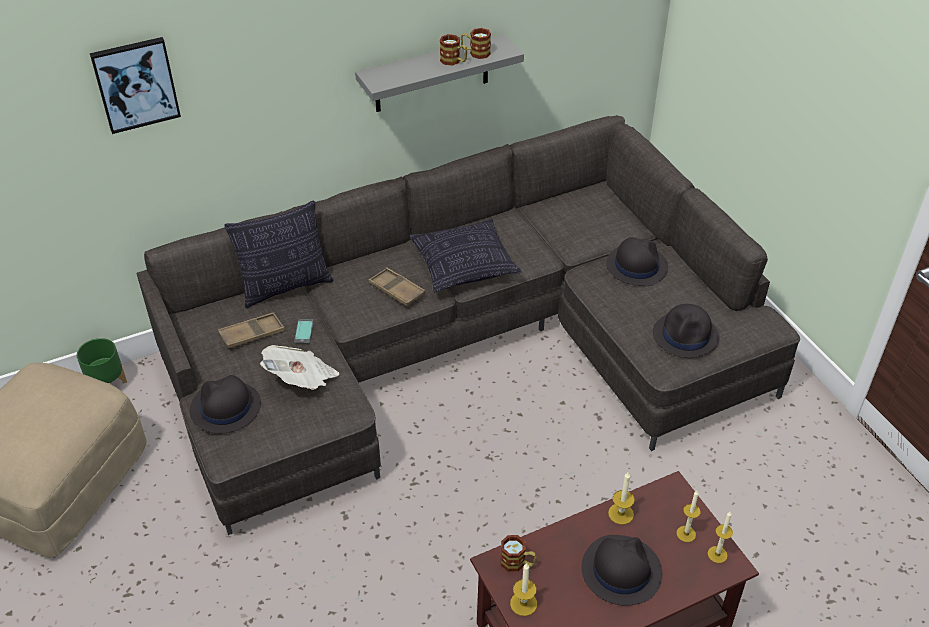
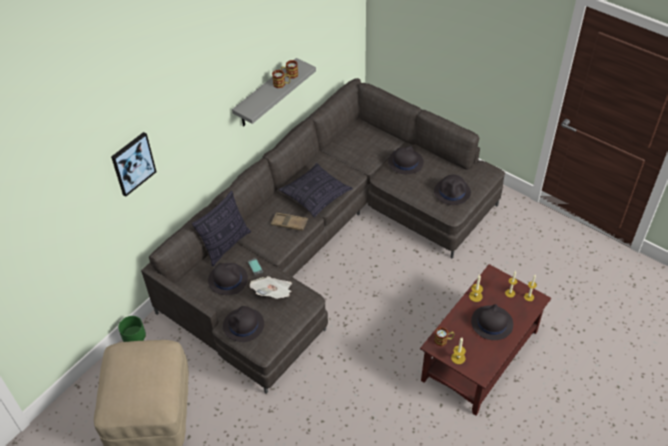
camera: 25 degrees left, 5 degrees up
(252, 334) = (227, 279): brown tray -> black hat

